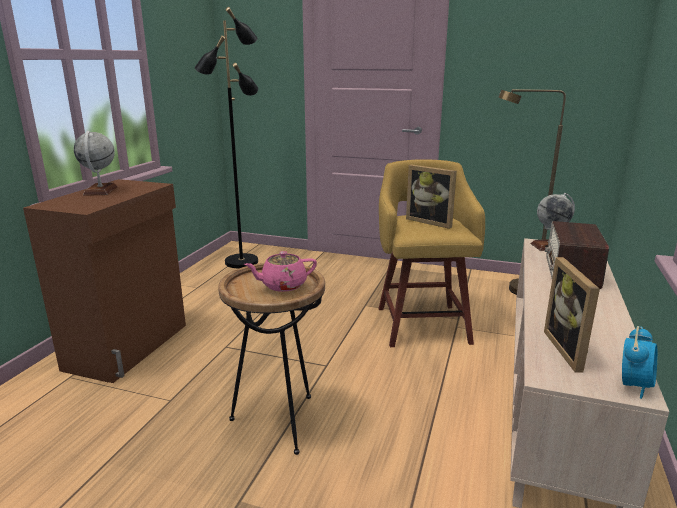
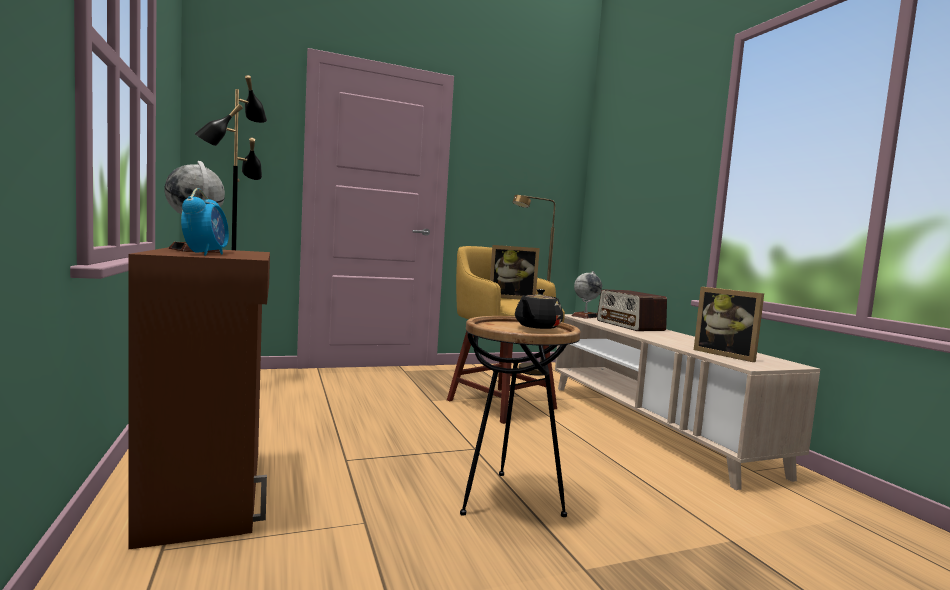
camera: 40 degrees left, 15 degrees down
(283, 285) = (537, 326): pink teapot -> black teapot
(634, 385) = (785, 362): alarm clock -> alarm clock (206, 254)

